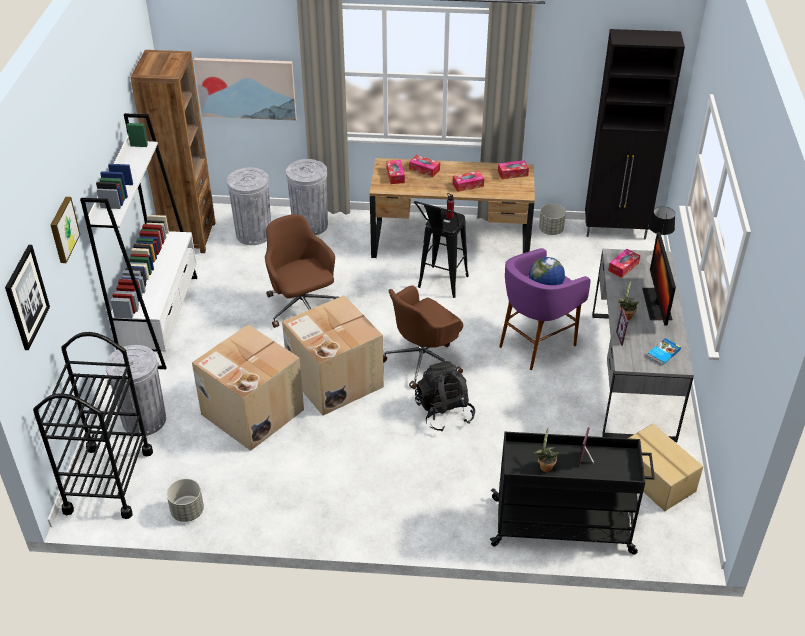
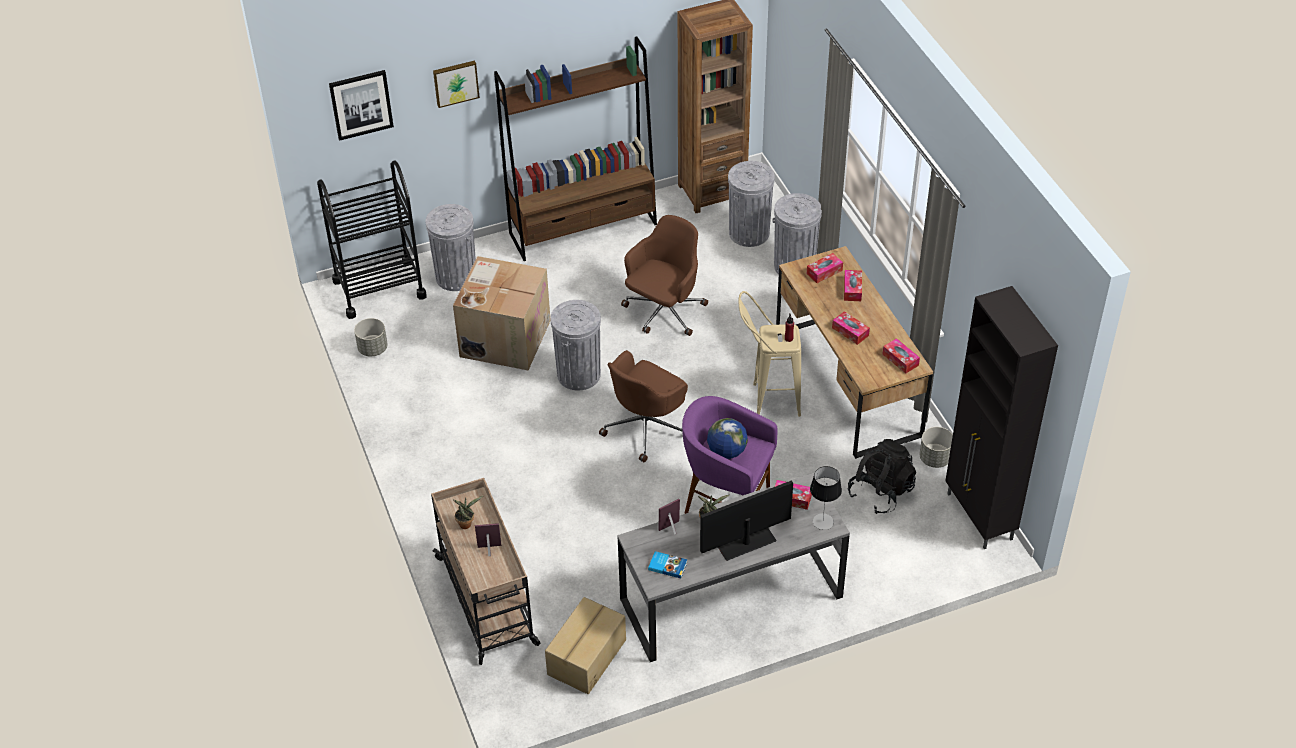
camera: 65 degrees right, 5 degrees up
(161, 319) = (583, 228): white bookcase -> brown bookcase
(246, 88) = (806, 94): picture -> none
(333, 380) = (578, 374): cardboard box -> grey trash can
(423, 360) = (646, 427): brown office chair -> brown office chair turned 75 degrees counterclockwise
(440, 286) = (767, 400): black stool -> beige stool
(444, 412) = (583, 468): black backpack -> black backpack (881, 492)
(564, 526) = (487, 602): black cart -> beige cart

